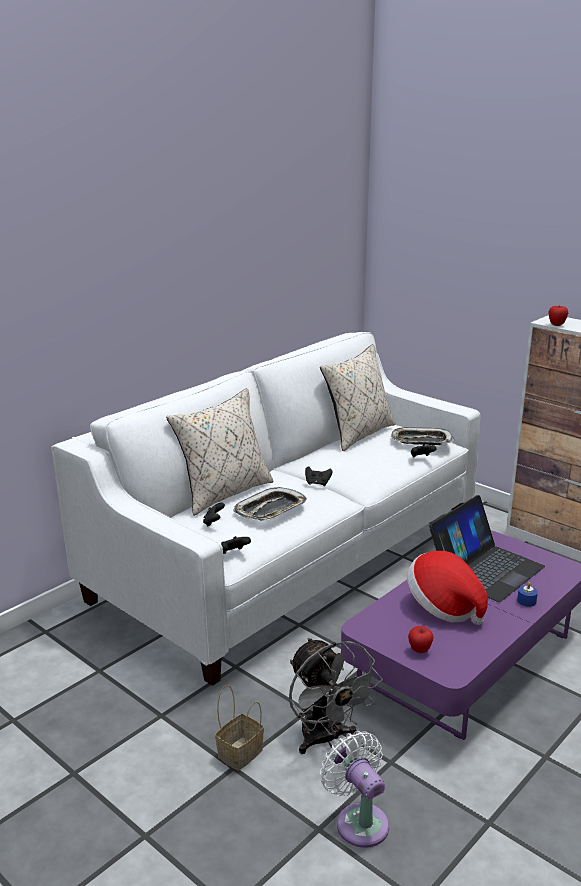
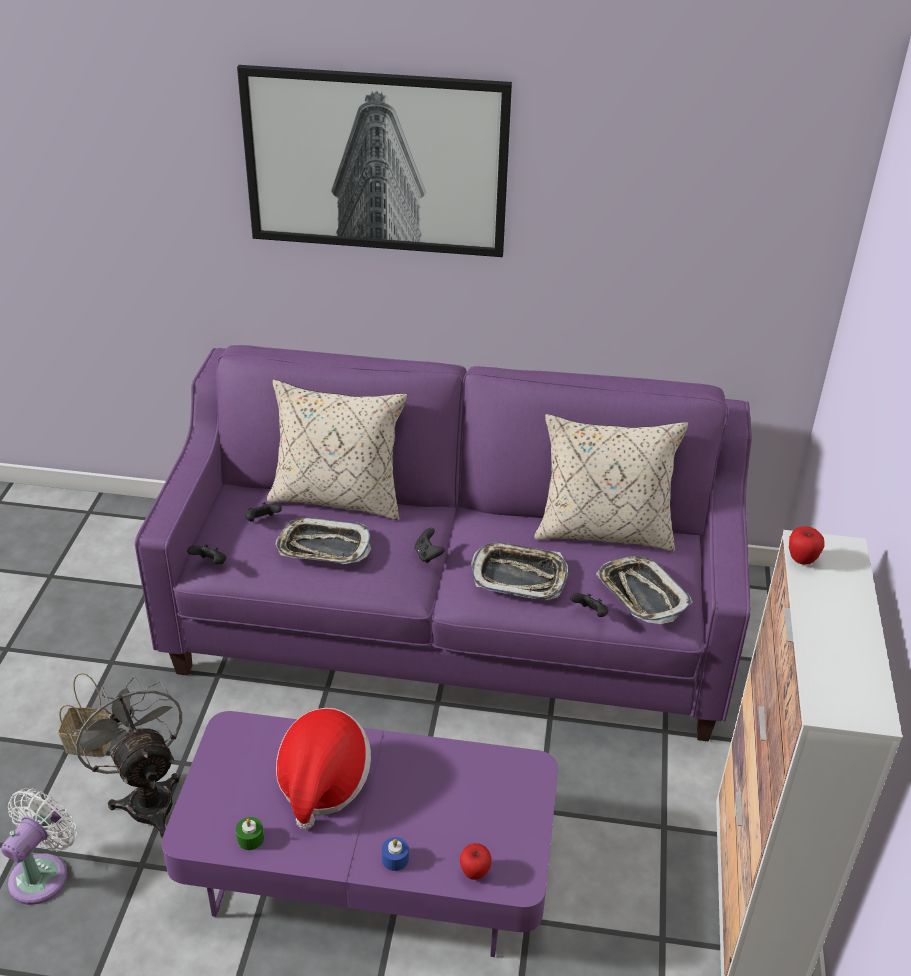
camera: 55 degrees right, 15 degrees up
(149, 242) = (376, 161): none -> picture
(289, 559) = (451, 621): white sofa -> purple sofa
(325, 739) = (146, 797): grey fan -> grey fan turned 120 degrees clockwise
(370, 464) = (519, 576): none -> tray
(419, 650) = (216, 793): apple -> apple (474, 872)
(472, 648) = (250, 838): none -> green candle
(485, 568) = (446, 791): laptop -> none

